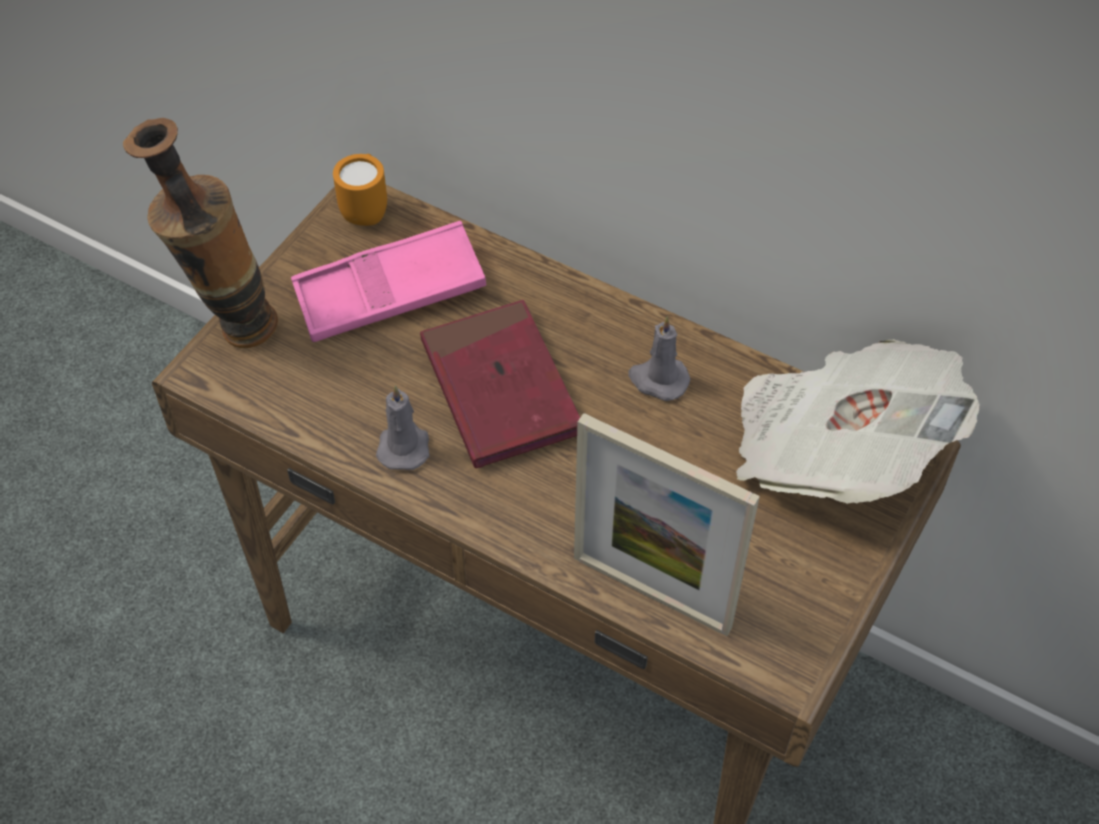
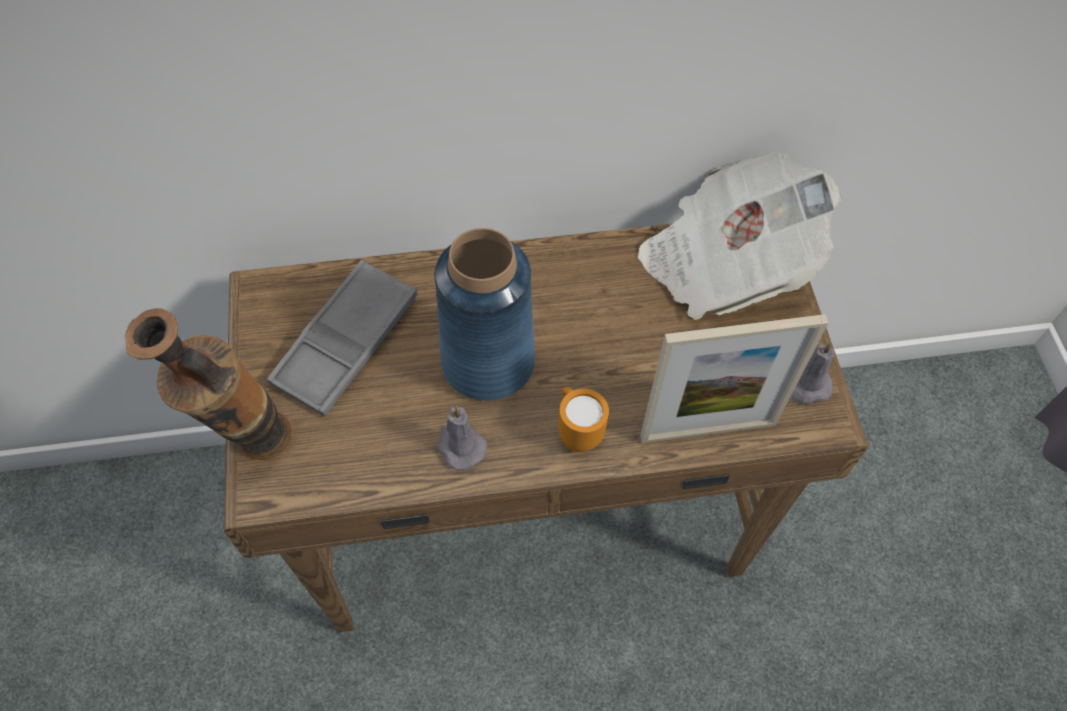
camera: 40 degrees left, 5 degrees up
(366, 211) = (273, 295): orange mug -> orange mug (577, 431)
(390, 292) = (346, 343): pink tray -> grey tray
(500, 389) = (488, 361): red book -> blue vase
(658, 380) = (582, 287): grey candle -> grey candle (804, 387)

